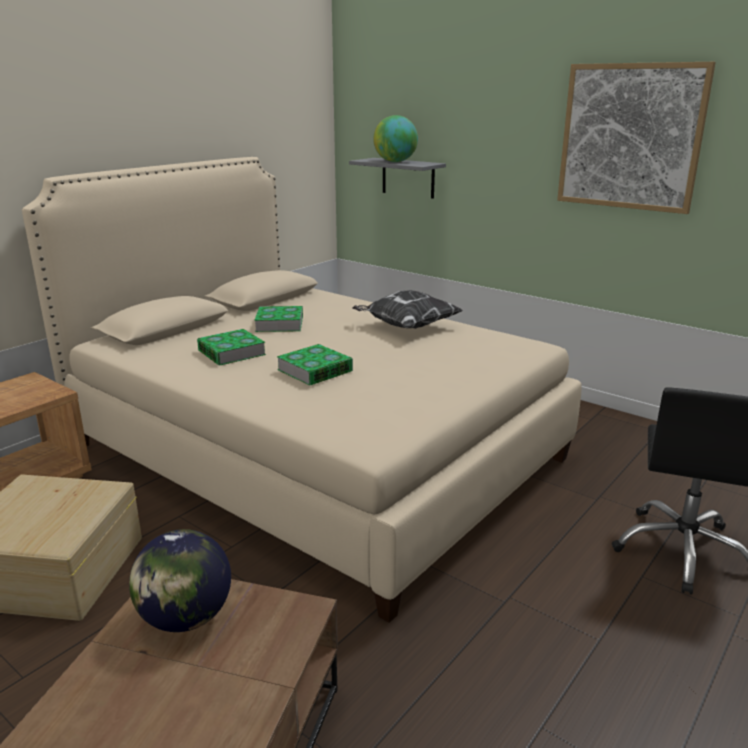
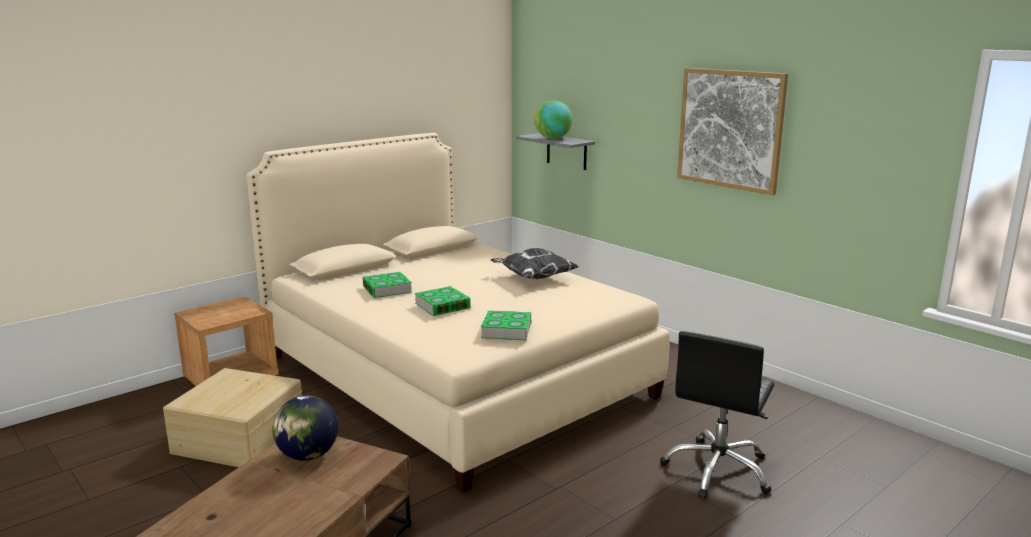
camera: 10 degrees right, 5 degrees down
(279, 324) = (434, 269): book -> book (506, 330)

